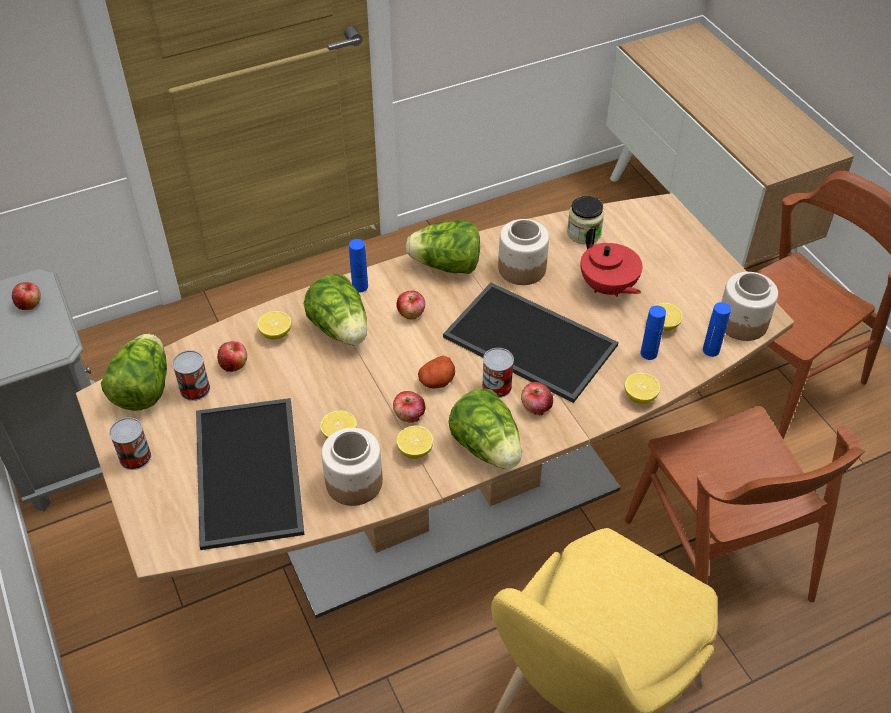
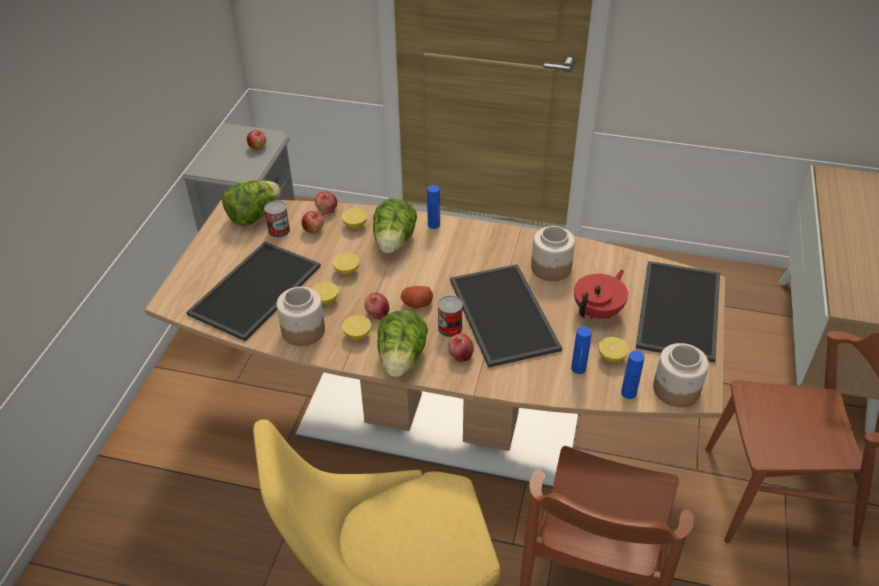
camera: 40 degrees right, 5 degrees down
(135, 457) = (211, 248): can -> none
(411, 313) = (446, 256): apple -> apple (326, 210)
(446, 266) = (502, 240): lettuce -> none
(584, 233) = (622, 269): jar -> none
(607, 287) = (598, 311): red teapot -> red teapot turned 150 degrees counterclockwise
(640, 396) = (539, 391): lemon -> lemon (347, 270)
(673, 247) = (681, 311): none -> tray

